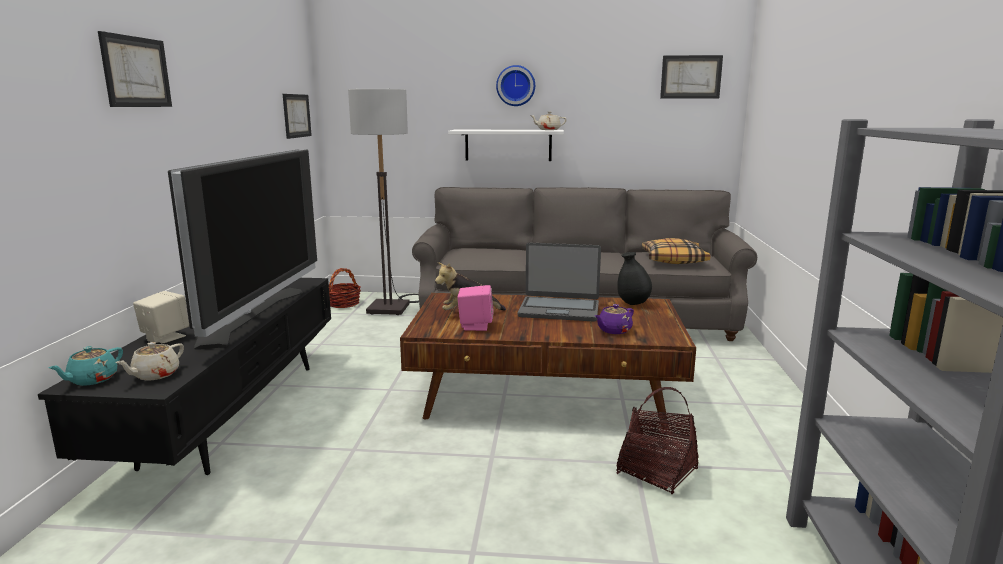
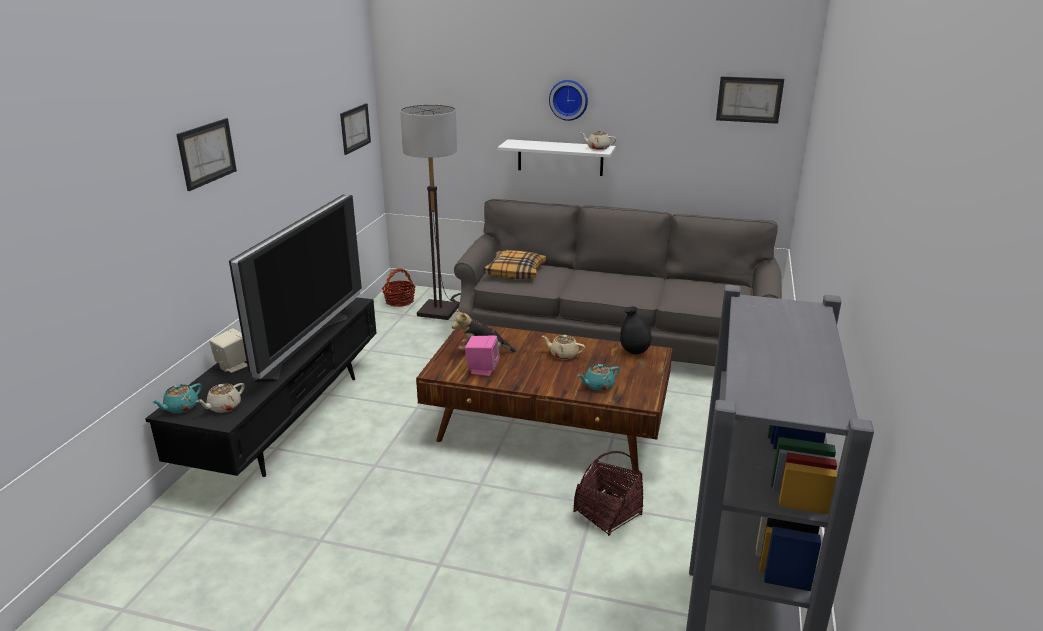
camera: 10 degrees right, 10 degrees up
(559, 310) = (563, 355): laptop -> beige teapot
(613, 330) = (598, 385): purple teapot -> turquoise teapot
(673, 260) = (703, 295): pillow -> pillow (515, 272)

